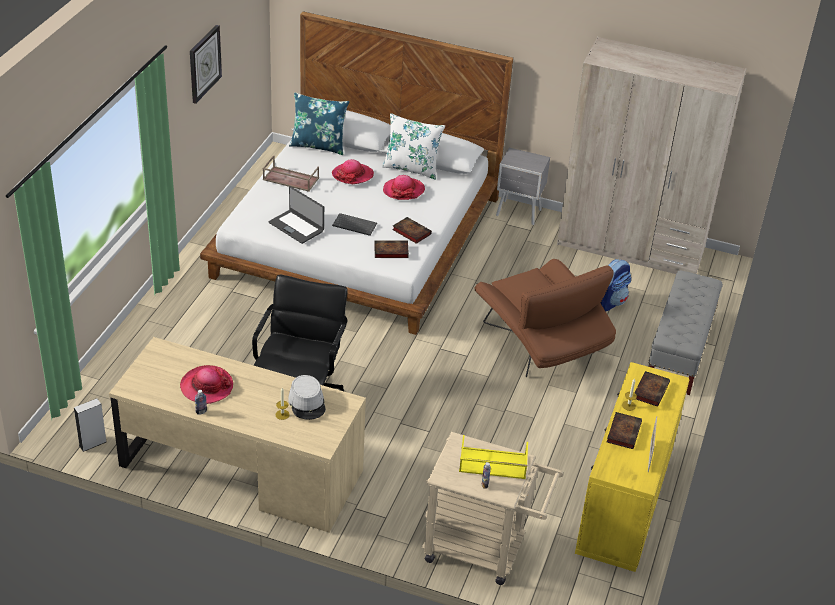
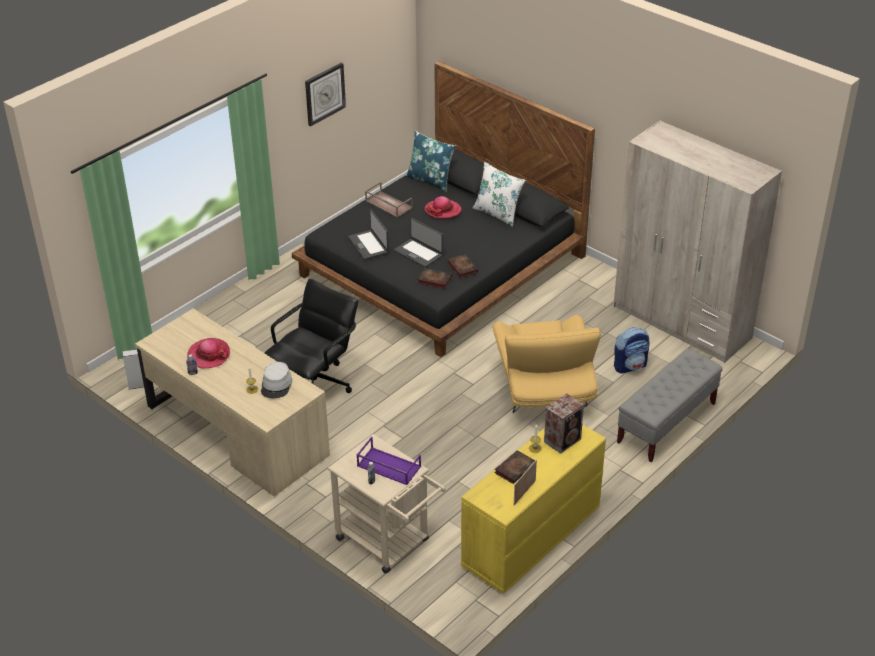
camera: 25 degrees right, 0 degrees up
(355, 225) = (418, 253): keyboard -> laptop
(356, 237) = (440, 265): white bed -> black bed
(403, 190) = (478, 231): hat -> none
(492, 463) = (388, 466): yellow tray -> purple tray
(519, 214) = (596, 273): grey nightstand -> none
(541, 344) = (544, 389): brown armchair -> yellow armchair
(650, 390) = (563, 440): book -> speaker

